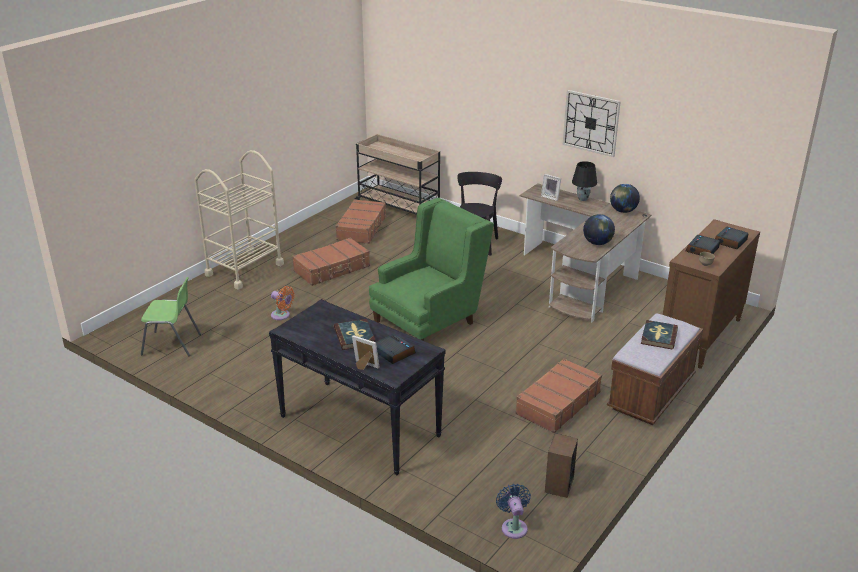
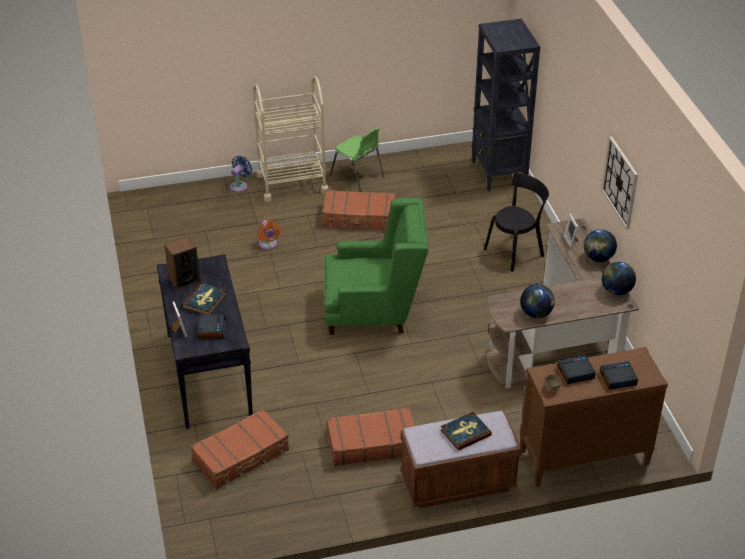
camera: 40 degrees right, 10 degrees up
(172, 344) = (166, 231): green chair -> green chair (358, 176)
(362, 228) = (436, 184): brown suitcase -> brown suitcase (241, 456)
(397, 206) = (498, 174): beige cart -> black bookcase
(513, 526) = (212, 515): blue fan -> blue fan (240, 185)
(559, 485) = (282, 507): speaker -> speaker (184, 280)
(582, 199) = (598, 258): black table lamp -> globe

